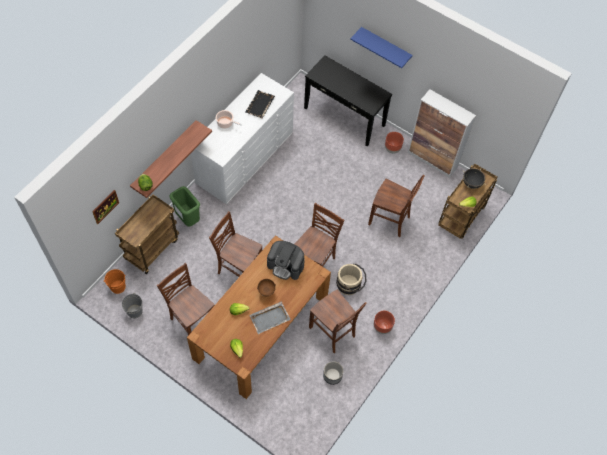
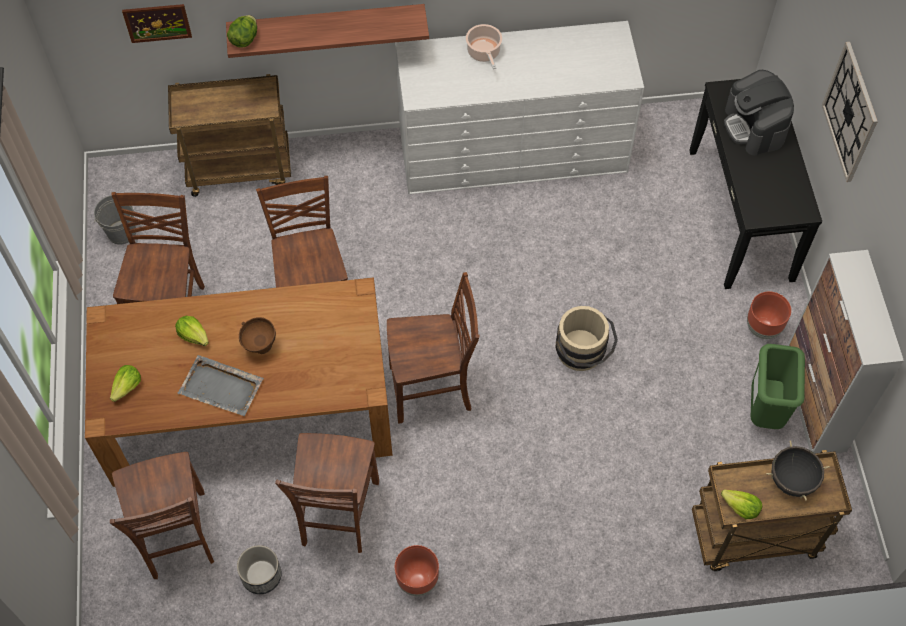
camera: 50 degrees right, 0 degrees up
(118, 287) = (140, 181): orange bucket -> none
(187, 219) = (331, 170): green trash can -> green trash can (764, 410)
(259, 105) = (566, 66): black tray -> none
(286, 265) = (335, 334): coffee machine -> coffee machine (754, 126)
(350, 285) = (445, 472): beige bucket -> beige bucket (582, 354)
(385, 46) = (850, 112): blue shelf -> wall clock
(390, 221) = (625, 433): brown chair -> brown chair (176, 537)

